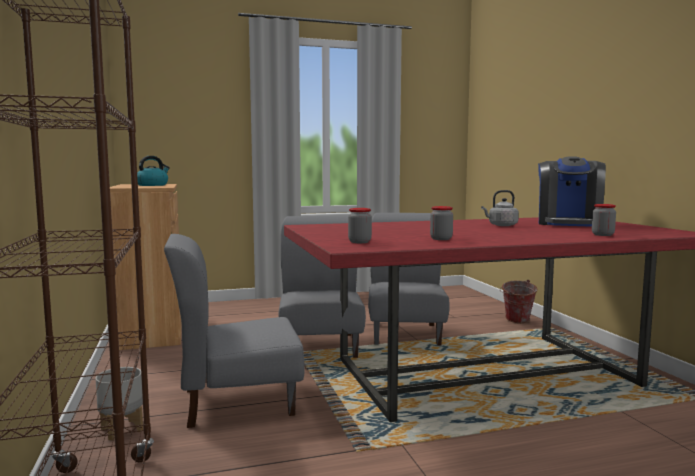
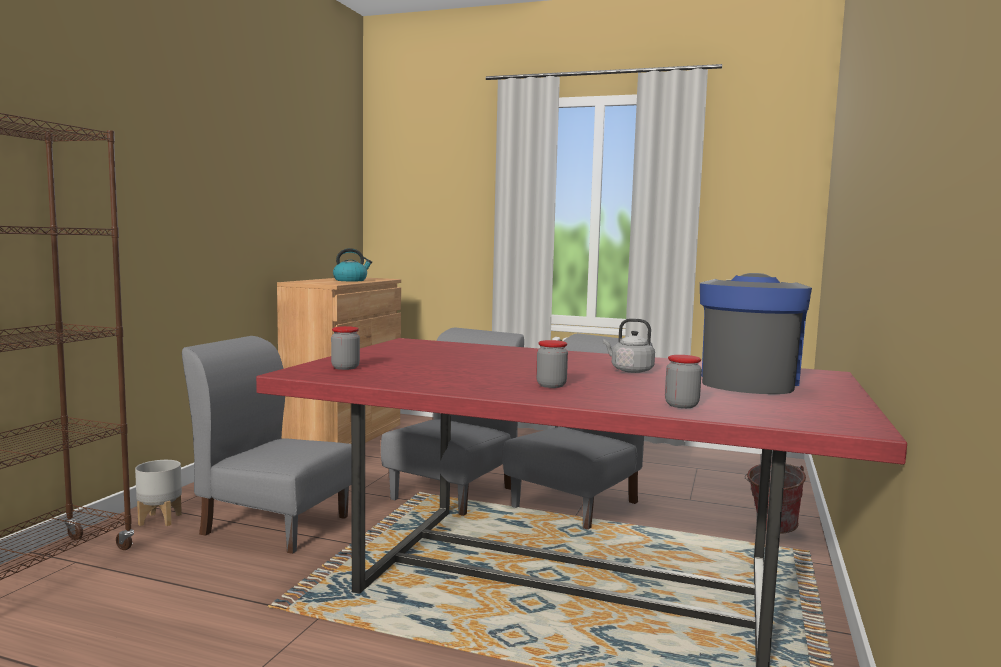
camera: 35 degrees right, 0 degrees up
(441, 239) = (442, 377): jar -> jar (551, 385)
(568, 223) = (748, 382): coffee machine -> coffee machine turned 150 degrees clockwise

